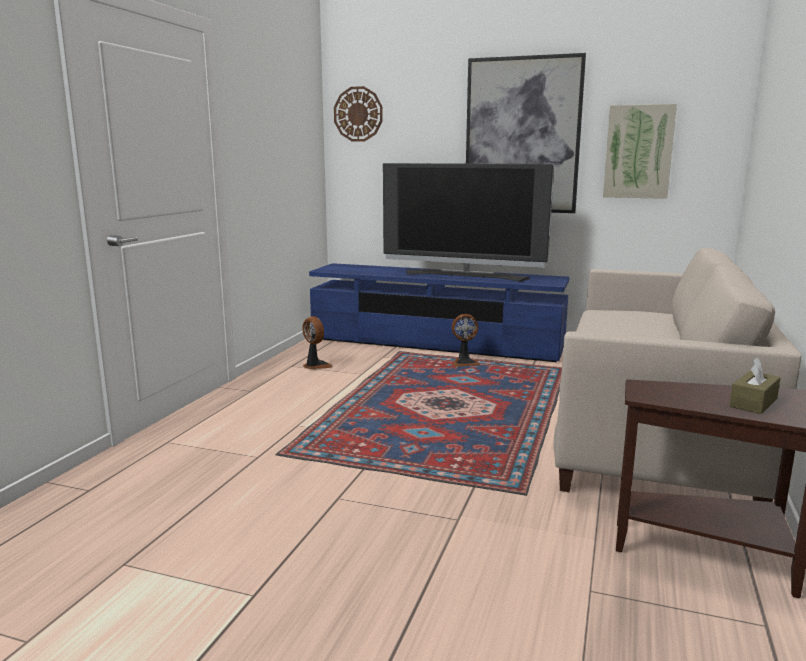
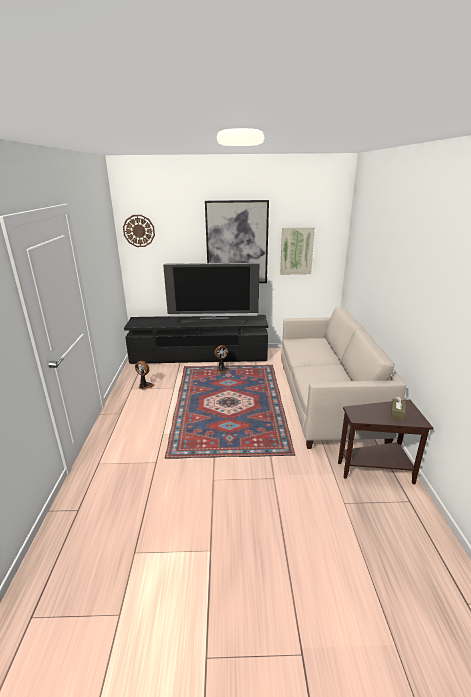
camera: 20 degrees left, 10 degrees up
(435, 343) = (199, 356): blue tv stand -> black tv stand

